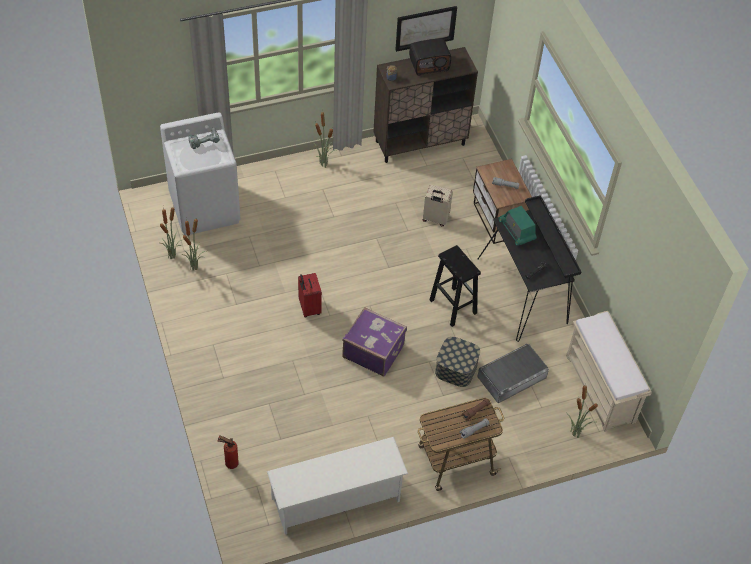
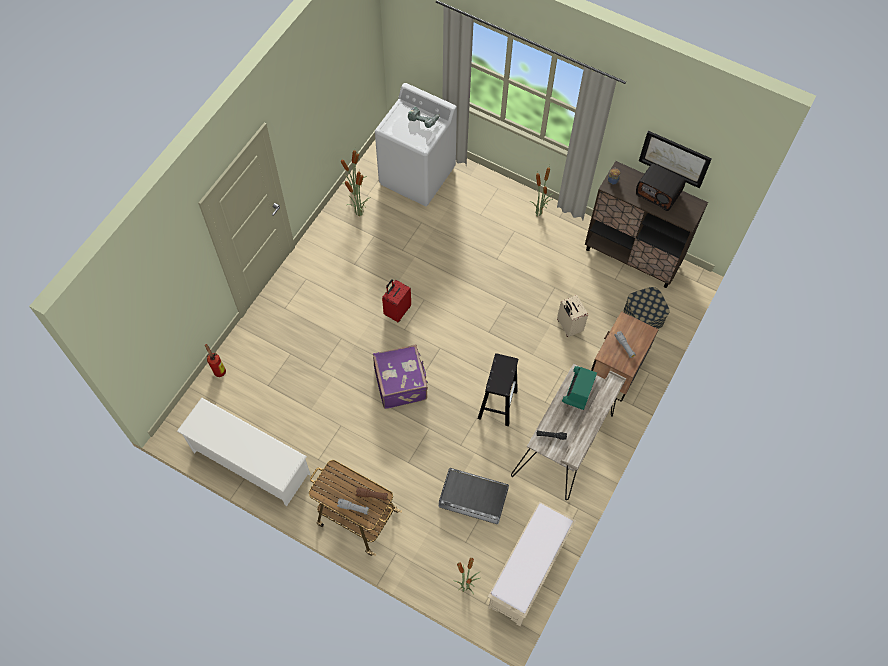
camera: 50 degrees right, 10 degrees up
(456, 368) = (441, 452): storage box -> storage box (643, 316)
(524, 292) = (565, 444): black desk -> beige desk

